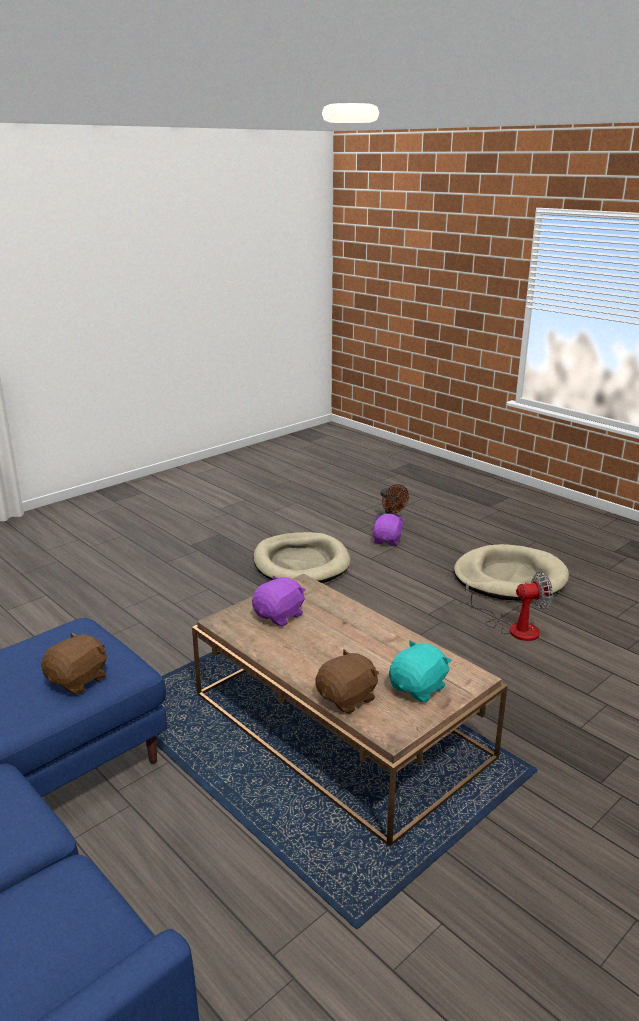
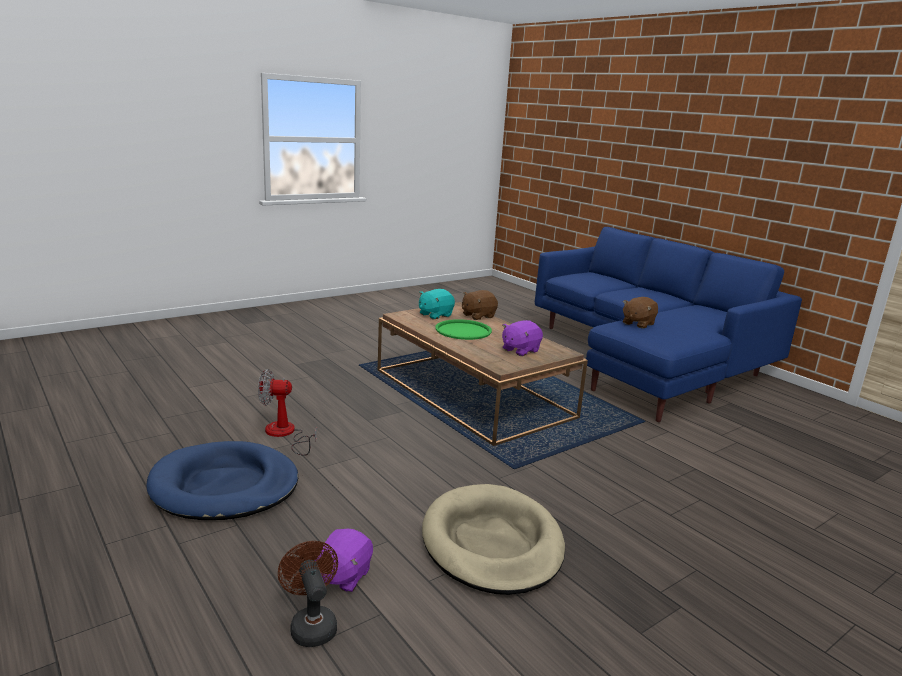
camera: 175 degrees left, 5 degrees down
(361, 649) = (463, 330): none -> green tray
(509, 578) = (224, 486): beige dog bed -> blue dog bed

